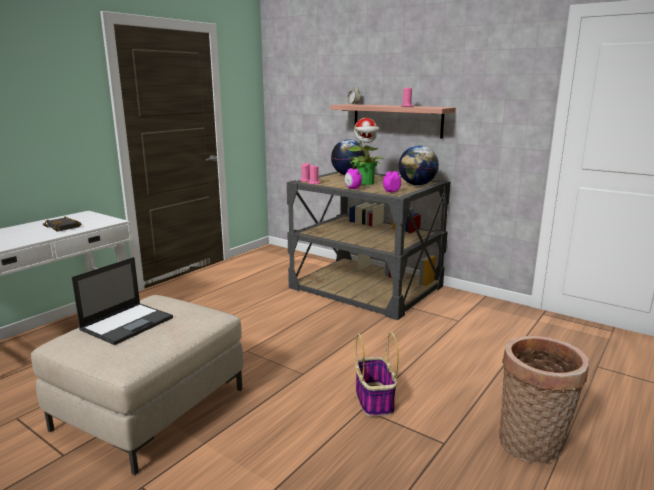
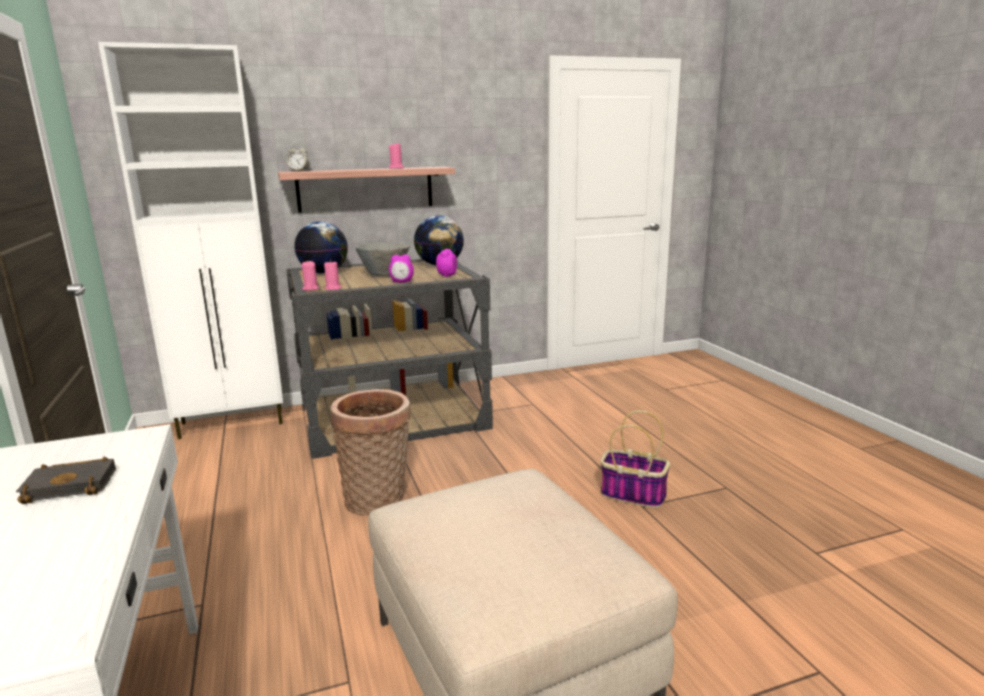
camera: 55 degrees left, 0 degrees up
(128, 323) = (488, 543): laptop -> none
(299, 257) = (233, 423): none -> white cabinet
(365, 183) = (384, 275): potted plant -> grey bowl
(532, 446) = (753, 455): basket -> basket (378, 500)

